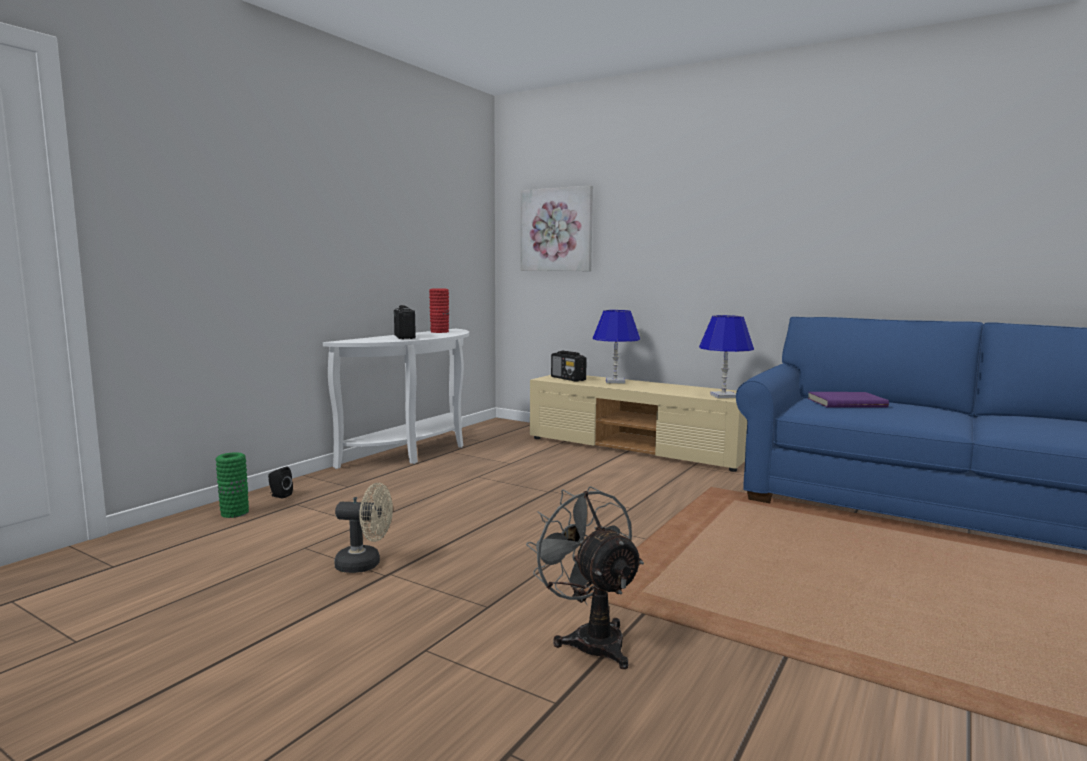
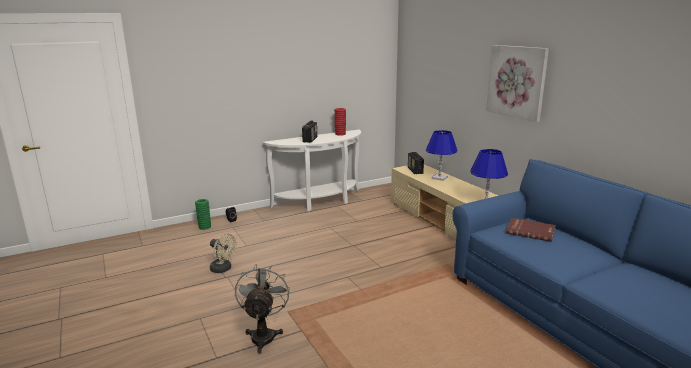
camera: 30 degrees right, 10 degrees up
(557, 230) = (425, 69): picture -> picture (517, 81)
(846, 402) = (530, 231): purple book -> red book

